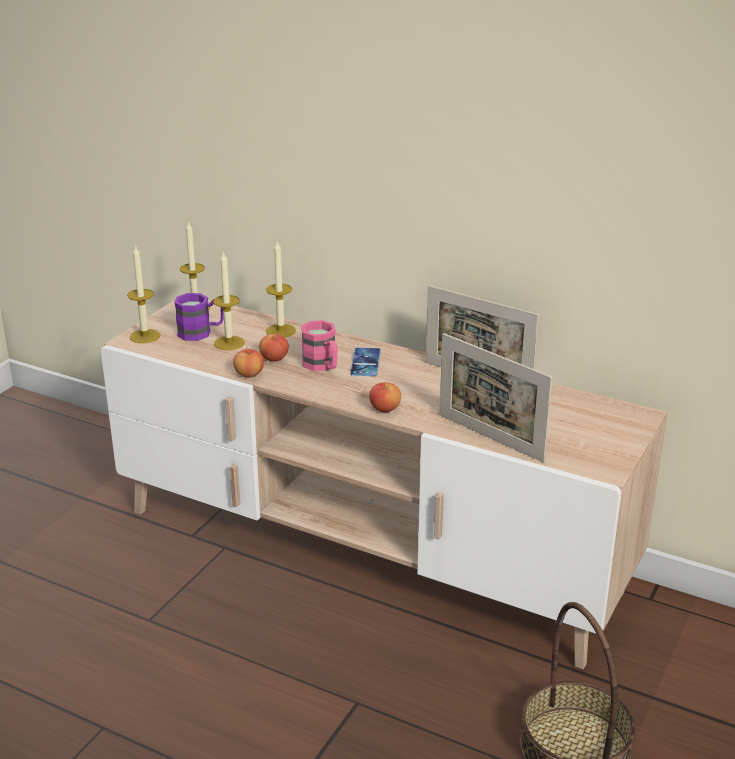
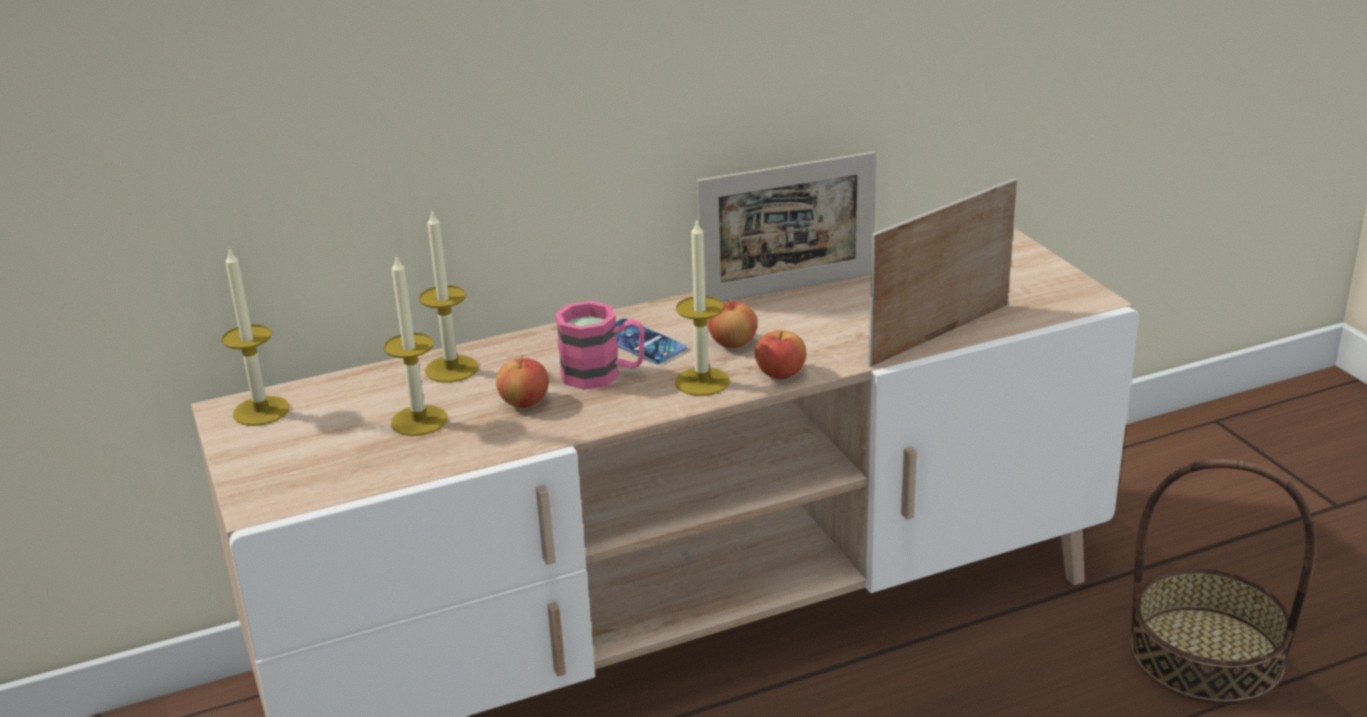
camera: 50 degrees left, 0 degrees up
(145, 336) = (272, 484): candle -> candle (702, 381)
(201, 332) = (346, 431): purple mug -> none
(249, 374) = (539, 437): apple -> apple (733, 343)
(490, 437) = (940, 334): picture frame -> picture frame turned 150 degrees clockwise

